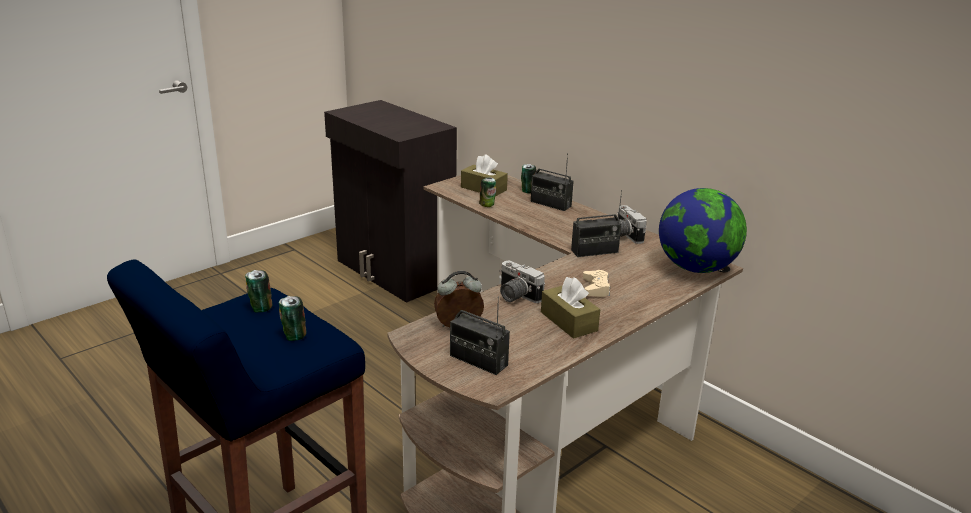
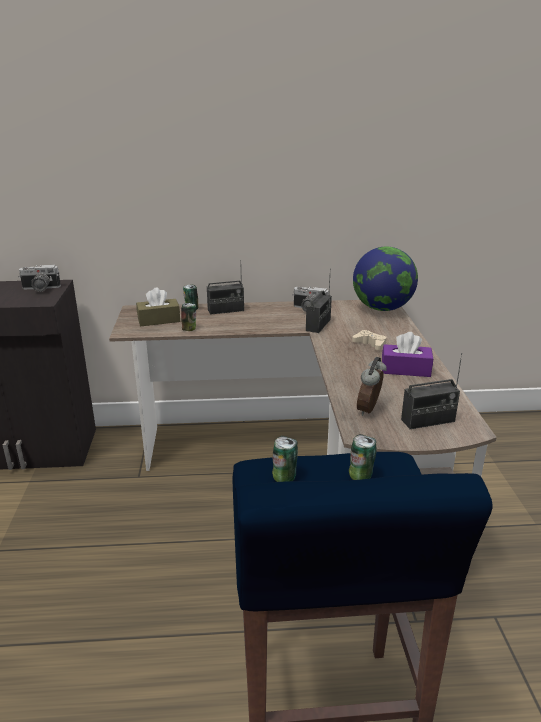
camera: 50 degrees left, 0 degrees up
(515, 296) = (348, 373): camera -> camera (40, 289)
(568, 321) = (405, 369): brown tissue box -> purple tissue box

